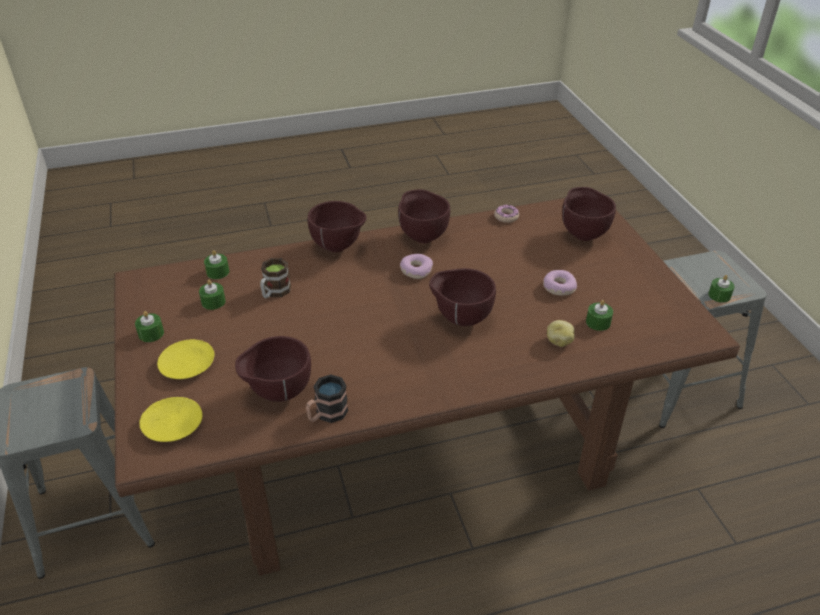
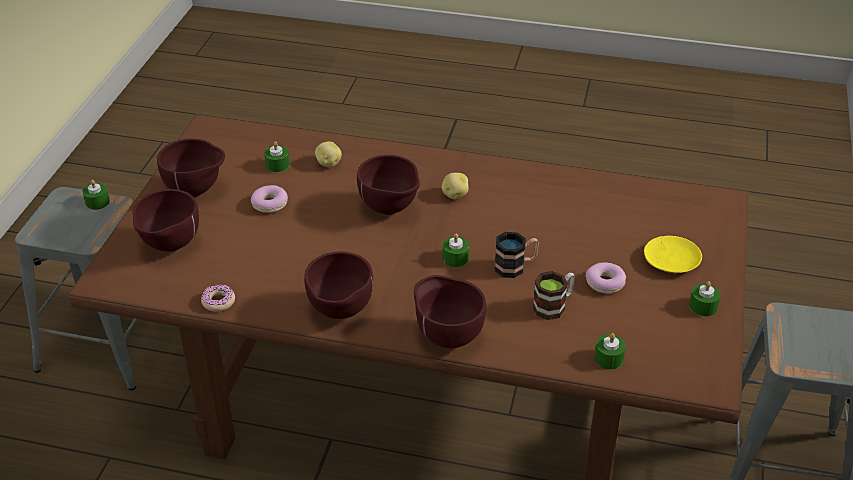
camera: 150 degrees left, 0 degrees up
(172, 424) = (696, 215): yellow plate -> none
(213, 302) = (626, 319): green candle -> green candle (455, 258)
(278, 393) = (596, 208): brown bowl -> brown bowl (196, 191)
(326, 414) = (564, 179): mug -> mug (515, 266)
(416, 270) = (386, 274): donut -> donut (605, 283)
(419, 354) = (454, 195): none -> potato

